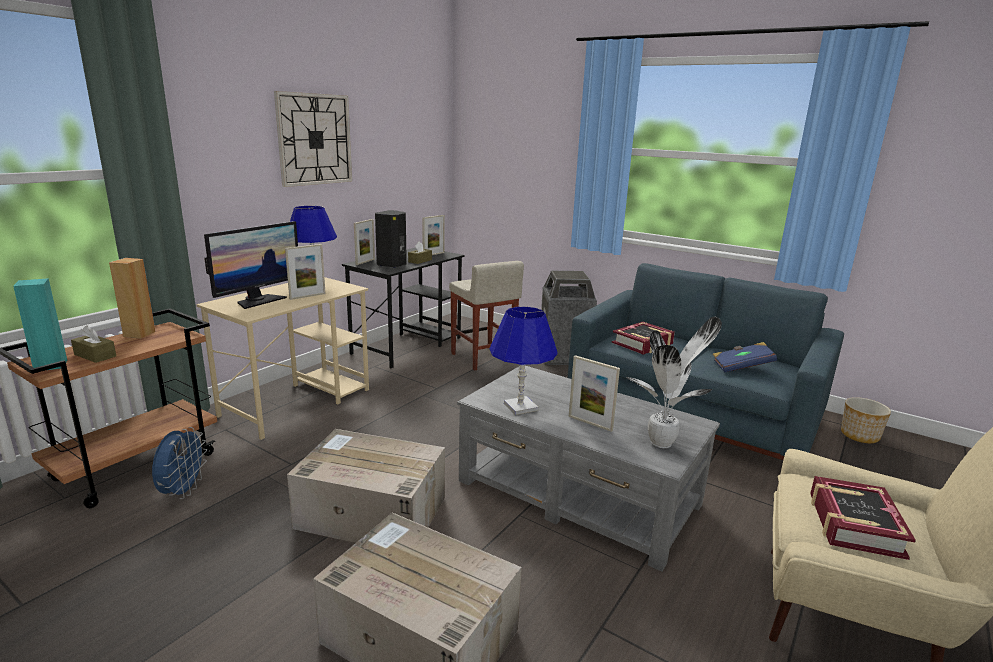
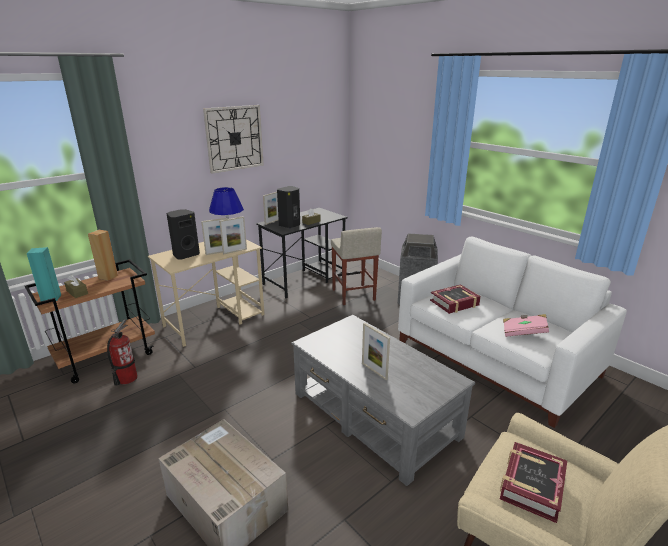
camera: 15 degrees right, 5 degrees up
(183, 491) = (126, 378): blue fan -> fire extinguisher
(258, 301) = (185, 255): monitor -> black speaker
(370, 513) = (229, 410): cardboard box -> none
(433, 254) = (324, 216): picture frame -> picture frame (235, 251)
(520, 407) = (332, 351): blue table lamp -> none
(663, 443) = (419, 395): potted plant -> none
(693, 414) = (495, 359): blue sofa -> white sofa
(741, 367) = (523, 333): blue book -> pink book
(859, 435) = (633, 395): planter -> none

